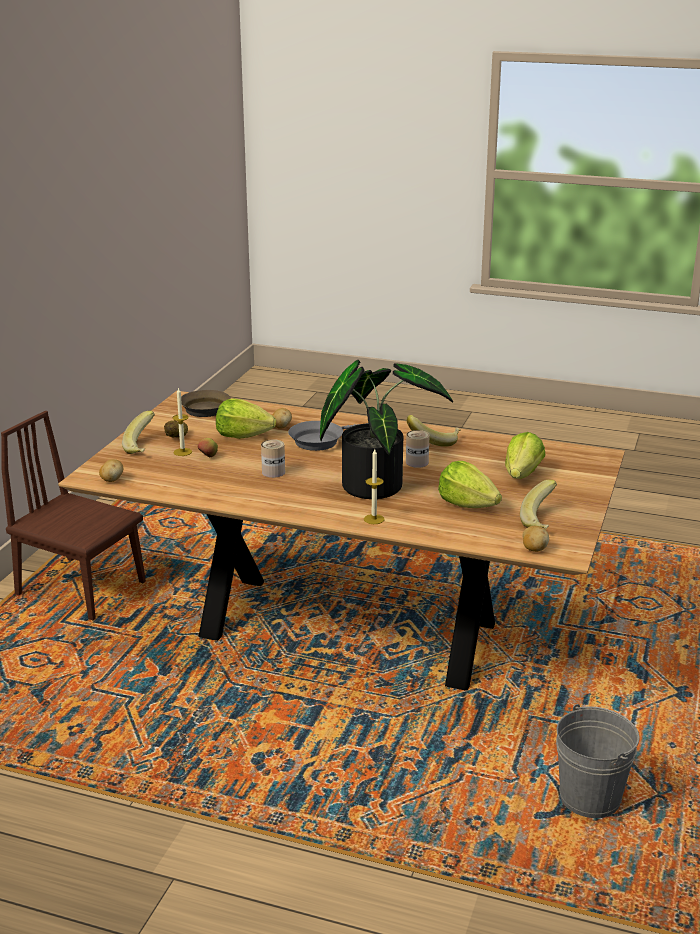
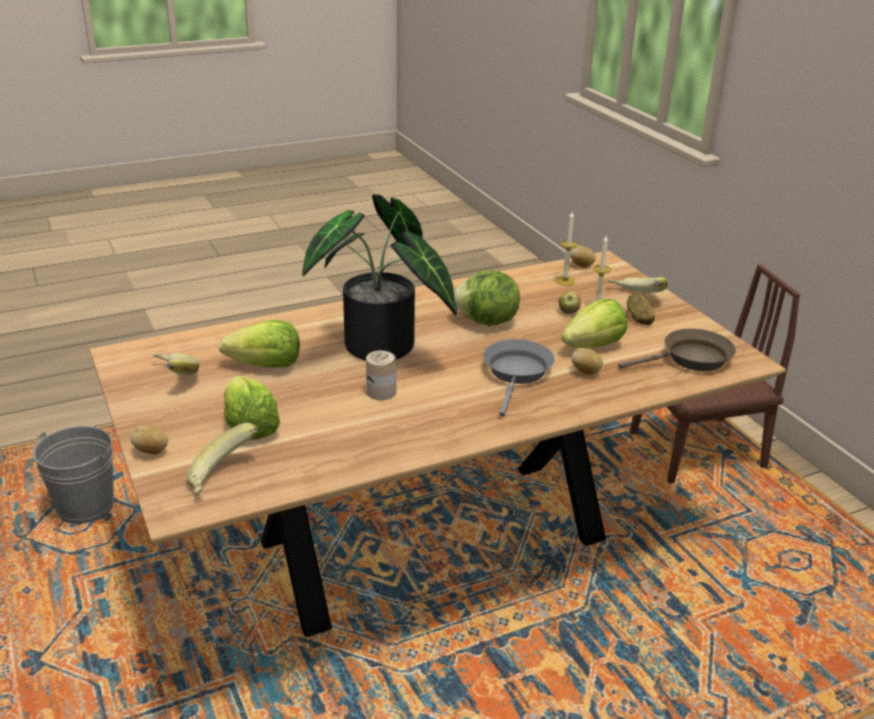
camera: 135 degrees right, 5 degrees up
(273, 472) = (486, 322): can -> lettuce
(374, 519) = (329, 318): candle -> candle (565, 281)
(434, 441) = (406, 430): banana -> banana (223, 477)
(534, 549) = (155, 347): potato -> potato (152, 451)

